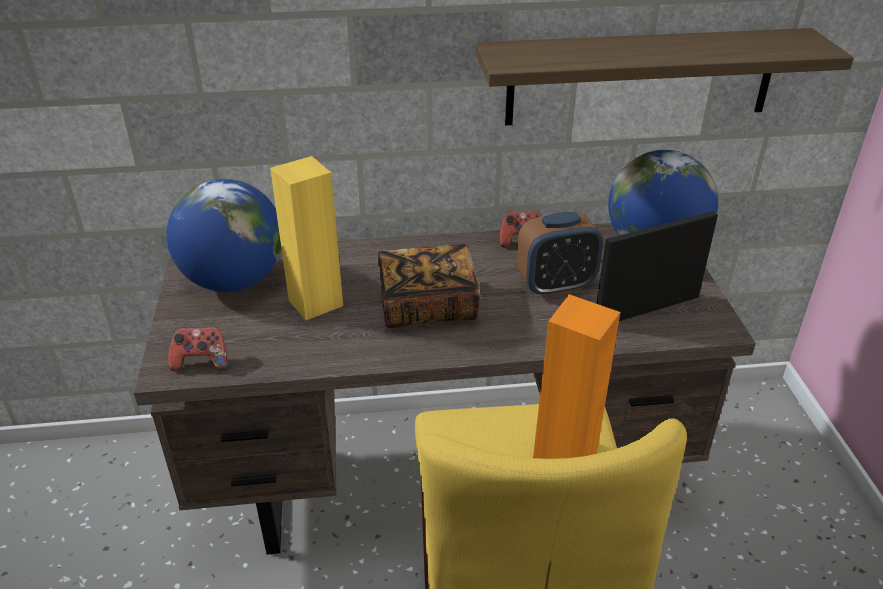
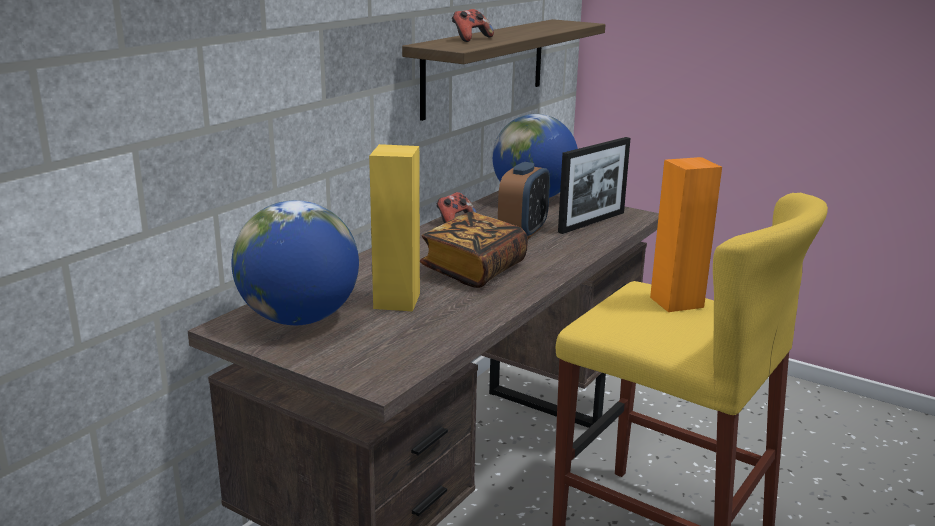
camera: 50 degrees left, 15 degrees down
(201, 361) = (392, 364): game controller -> game controller (470, 39)
(647, 310) = (592, 222): picture frame -> picture frame turned 150 degrees counterclockwise

